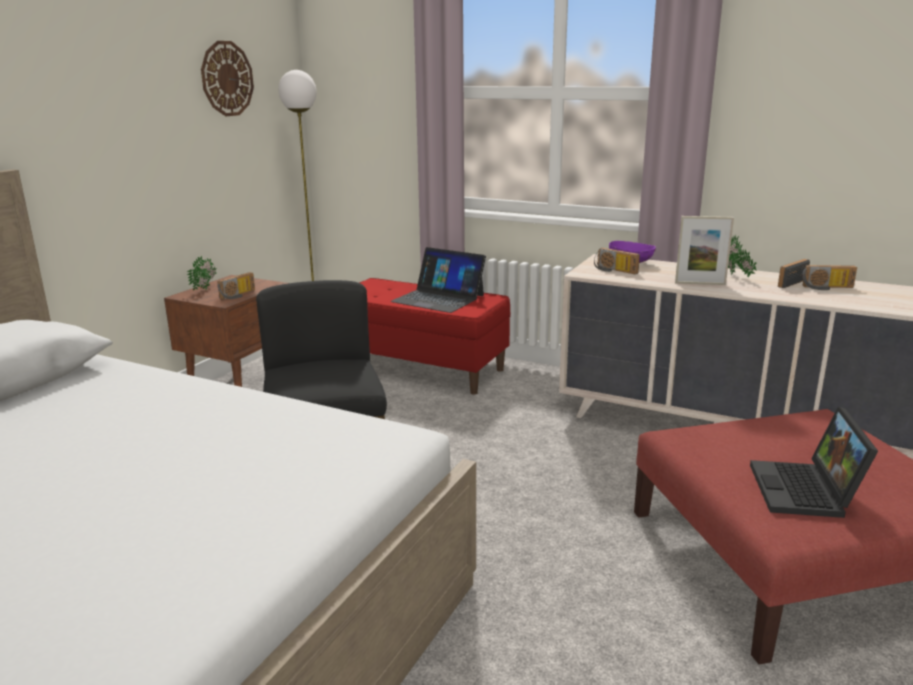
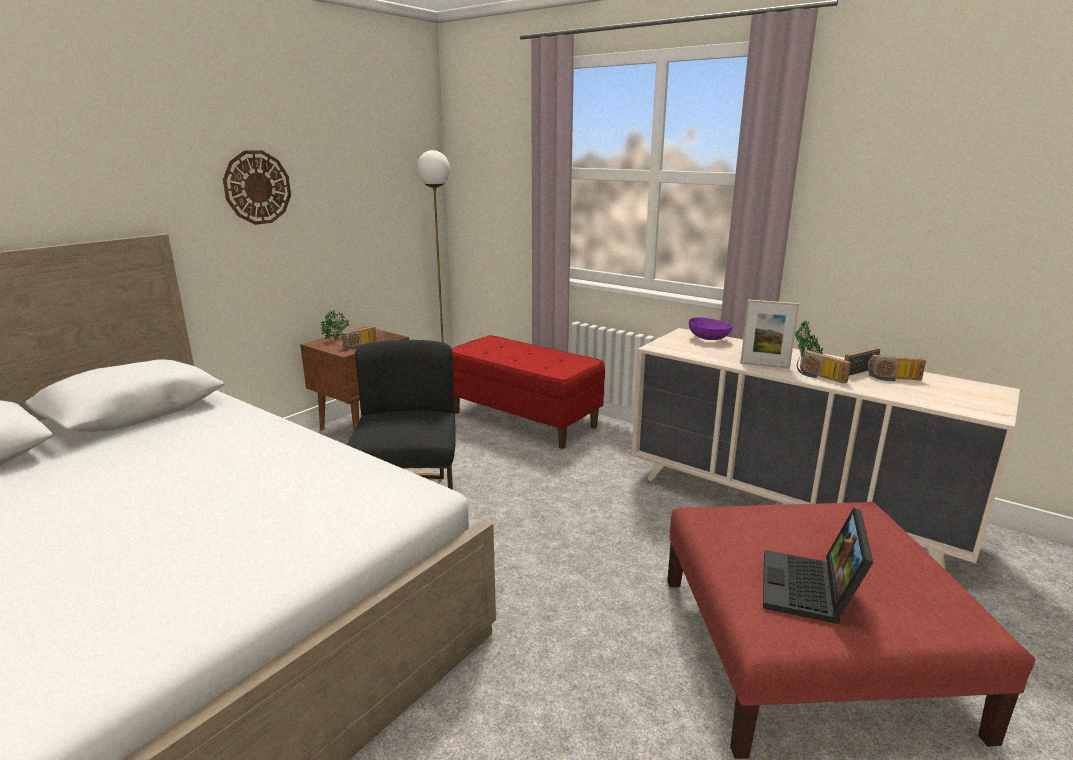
camera: 10 degrees right, 0 degrees up
(227, 79) = (369, 157): wall clock -> wall clock (257, 187)
(438, 298) = (539, 359): laptop -> none
(614, 270) = (687, 346): radio -> radio (819, 377)

